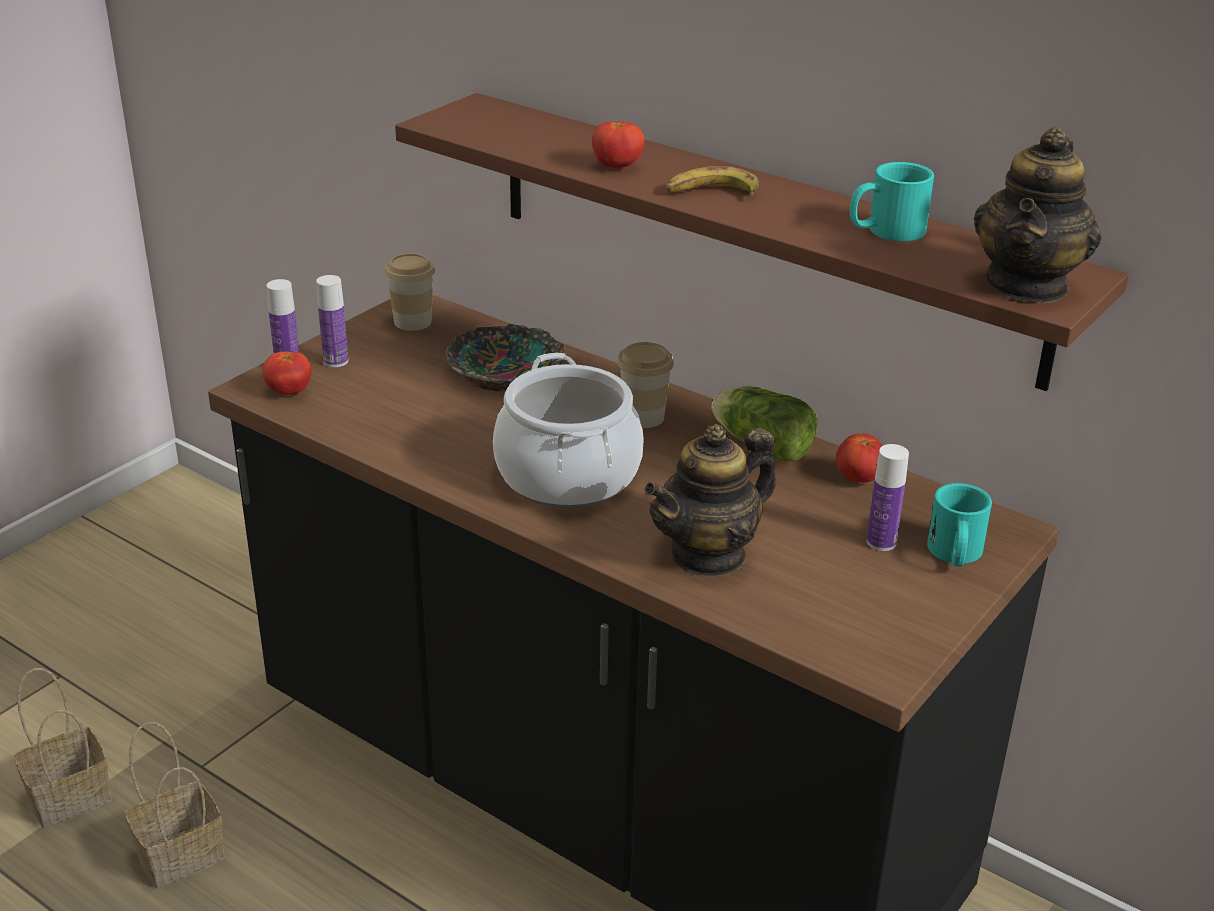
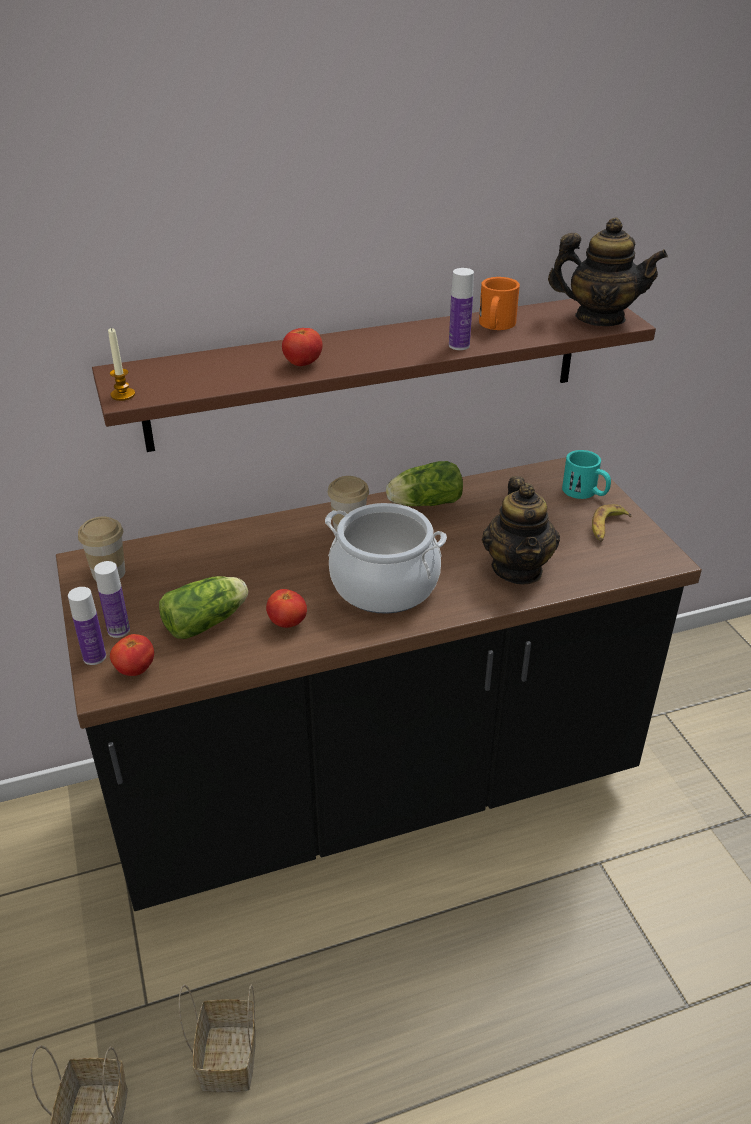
camera: 55 degrees left, 5 degrees up
(395, 399) = (208, 621): none -> lettuce
(437, 119) = (123, 395): none -> candle
(508, 370) = (229, 558): bowl -> none
(711, 193) = (383, 351): banana -> banana (607, 528)
(858, 478) = (489, 488): tomato -> tomato (287, 623)
(881, 542) = (555, 508): bottle -> bottle (459, 345)
(885, 231) = (495, 326): turquoise mug -> orange mug
(1028, 285) = (599, 318): teapot -> teapot turned 45 degrees counterclockwise

